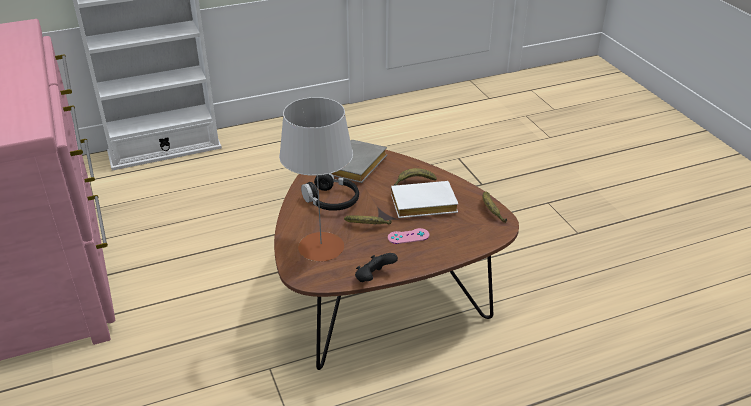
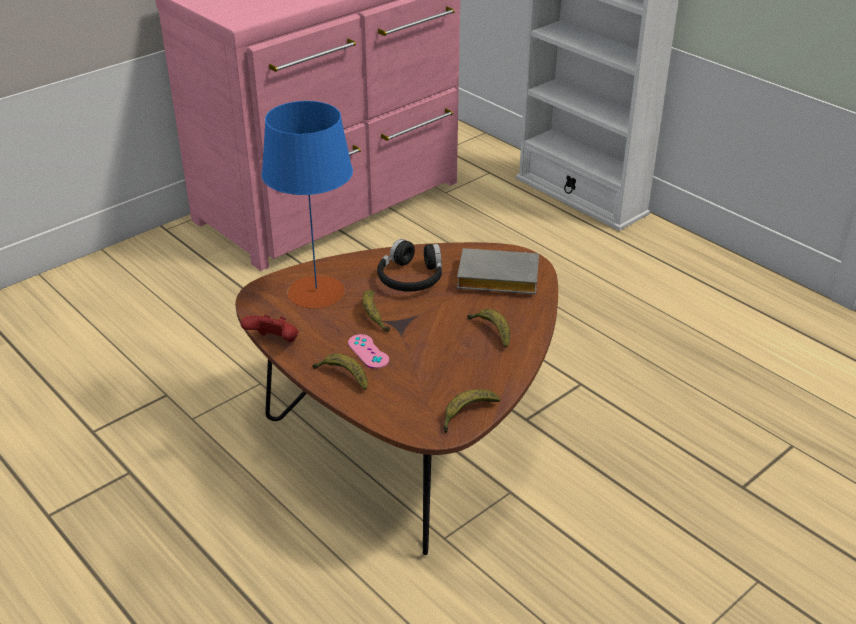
camera: 70 degrees right, 0 degrees up
(321, 246) = (316, 292): grey table lamp -> blue table lamp
(374, 278) = (274, 342): black game controller -> red game controller
(422, 206) = (441, 350): white book -> none
(431, 252) = (343, 376): none -> banana

